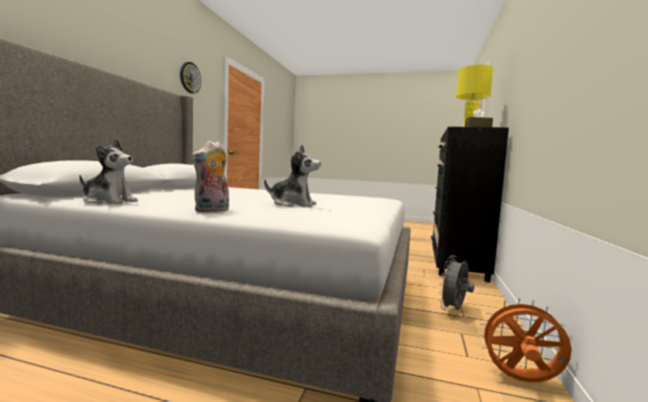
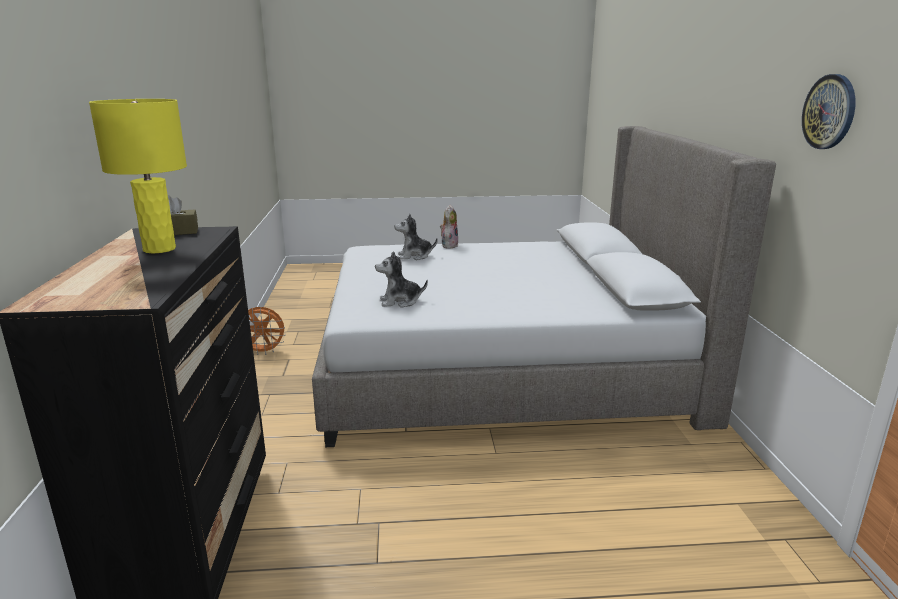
camera: 160 degrees right, 15 degrees up
(108, 201) = (525, 244): plush toy -> plush toy (400, 301)
(453, 310) = (276, 399): grey fan -> none

